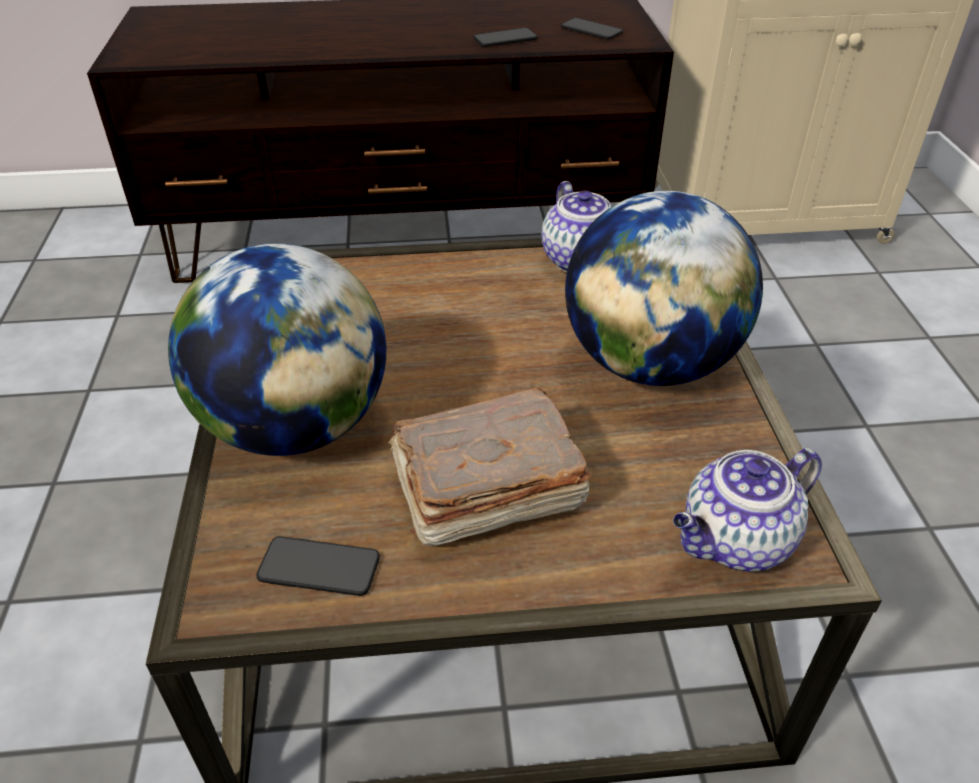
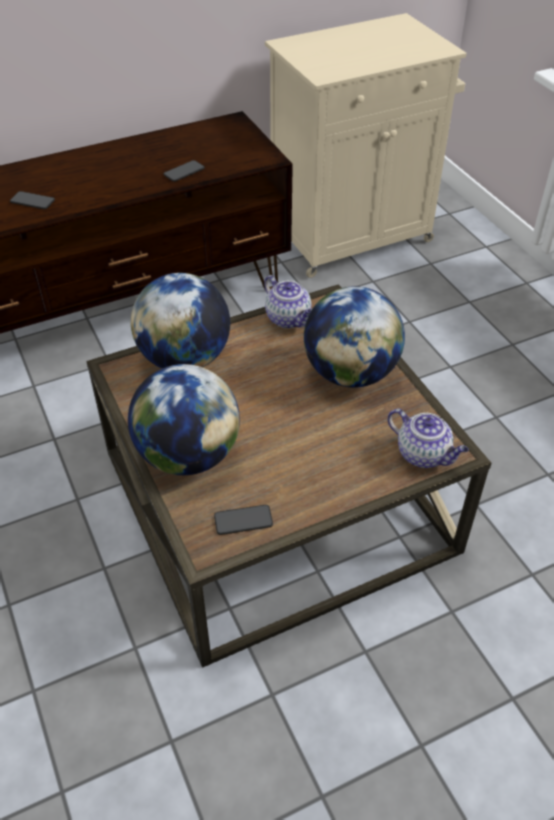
camera: 20 degrees left, 5 degrees up
(382, 281) = (184, 359): none -> globe
(484, 490) = (300, 462): brown book -> none
(591, 30) = (234, 154): phone -> phone (32, 201)
(735, 542) = (424, 454): teapot -> teapot turned 90 degrees counterclockwise

